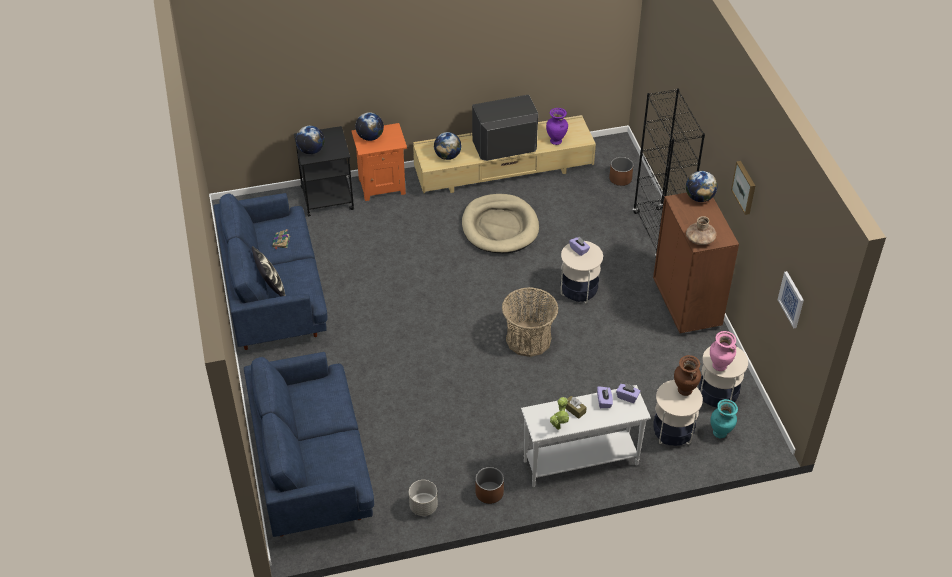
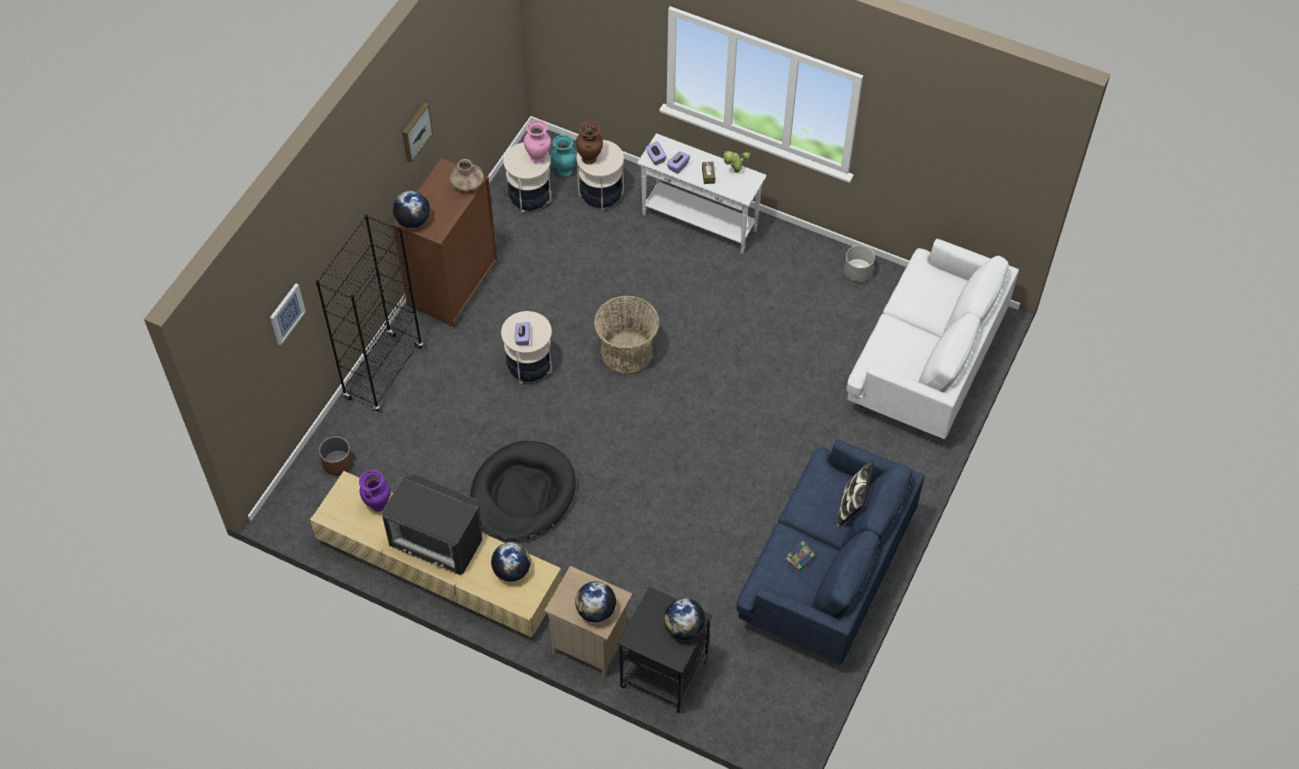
camera: 140 degrees left, 10 degrees up
(312, 470) = (925, 363): blue sofa -> white sofa
(383, 187) = (589, 642): orange nightstand -> beige nightstand
(489, 492) = (794, 249): brown planter -> none
(500, 227) = (522, 494): beige dog bed -> black dog bed
(791, 299) = (489, 59): picture -> picture (286, 313)

